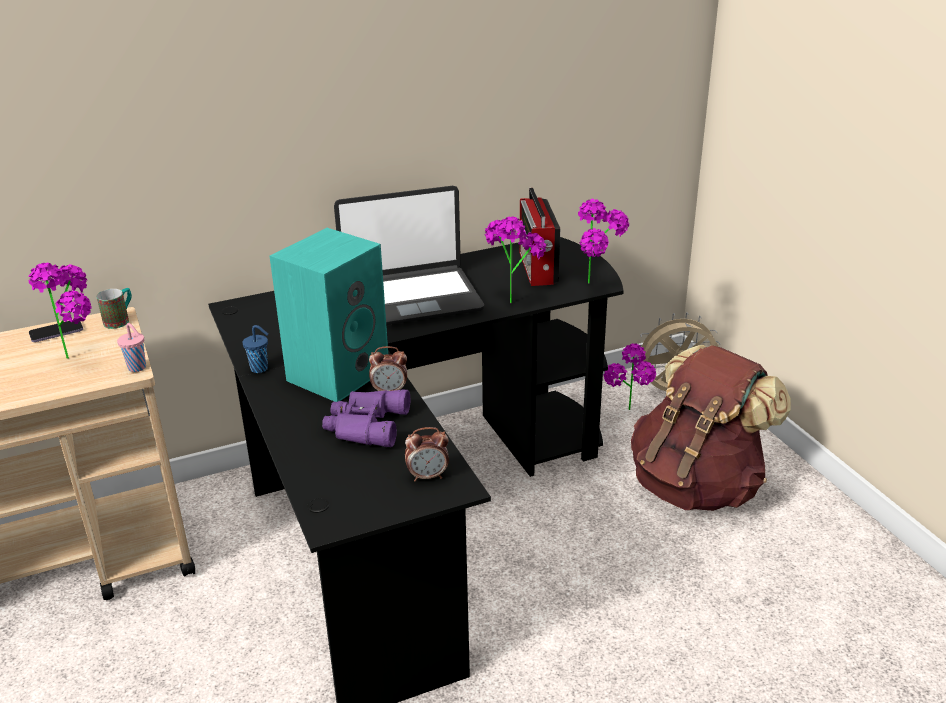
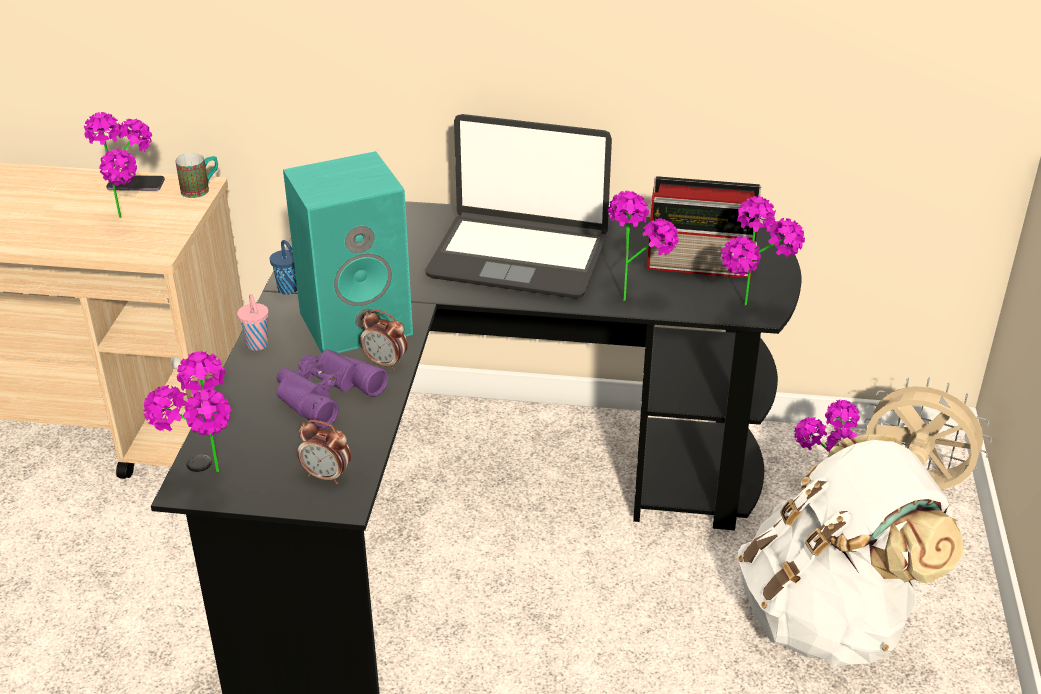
camera: 30 degrees right, 5 degrees up
(138, 368) = (167, 250): pink cup -> pink cup (258, 345)
(341, 514) = (208, 482): none -> potted plant
(537, 269) = (702, 265): radio -> radio turned 105 degrees counterclockwise
(697, 486) = (829, 618): brown backpack -> white backpack

